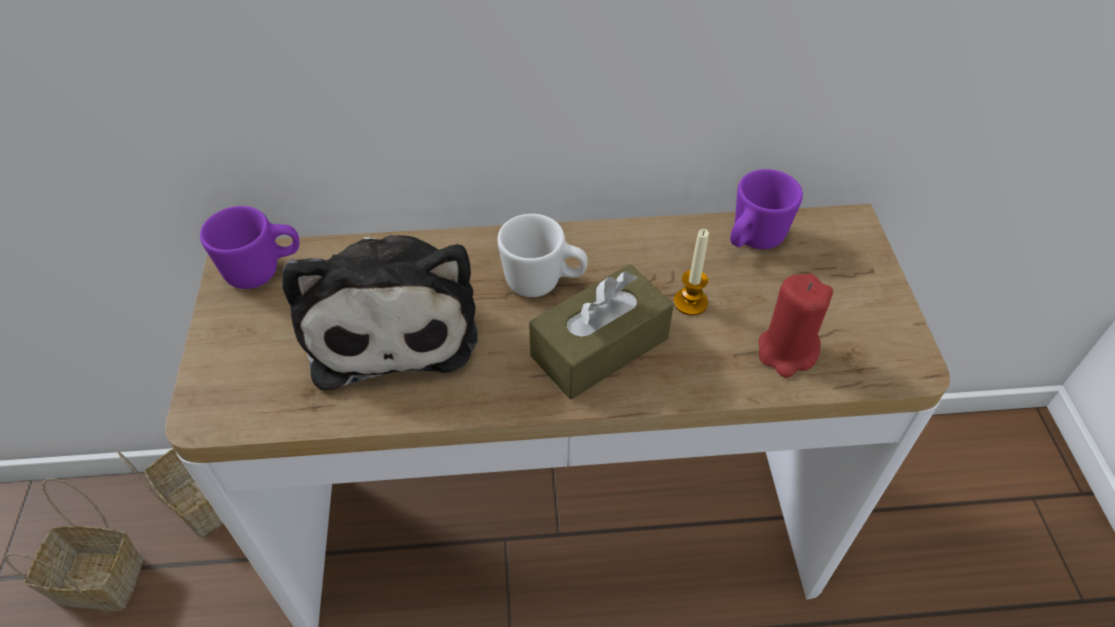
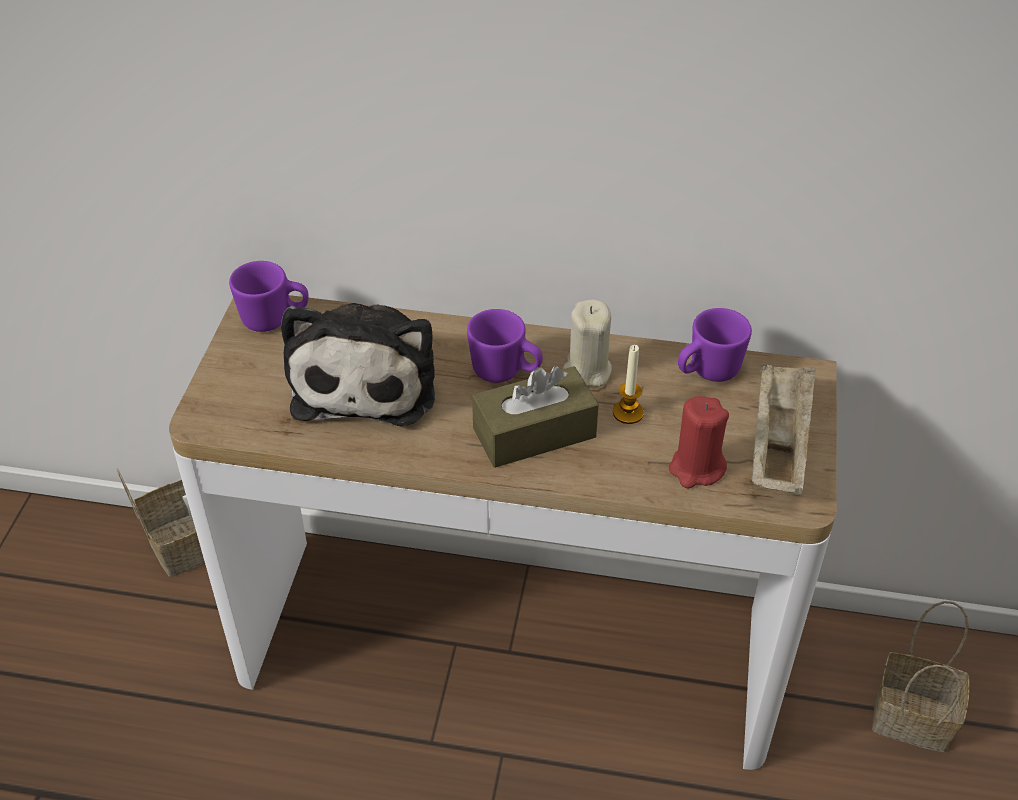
camera: 15 degrees right, 5 degrees down
(103, 579) = (75, 593): basket -> basket (915, 717)
(543, 282) = (505, 373): white mug -> purple mug
(628, 263) = (586, 371): none -> beige candle
(856, 306) = (777, 444): none -> beige tray

